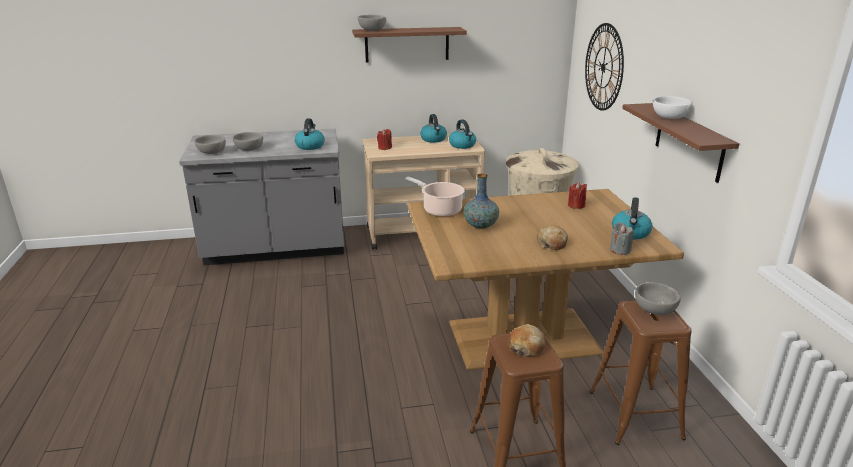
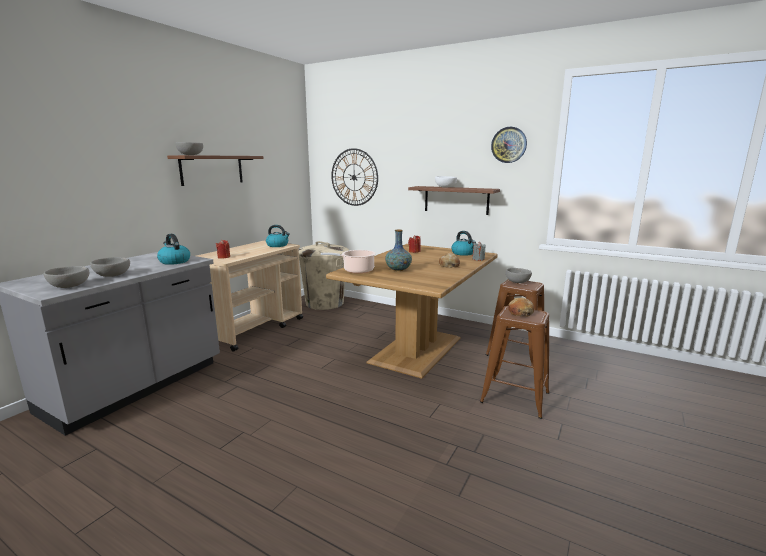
camera: 50 degrees left, 10 degrees down
(433, 139) = (248, 247): kettle -> none
(764, 67) = (509, 145): none -> wall clock

